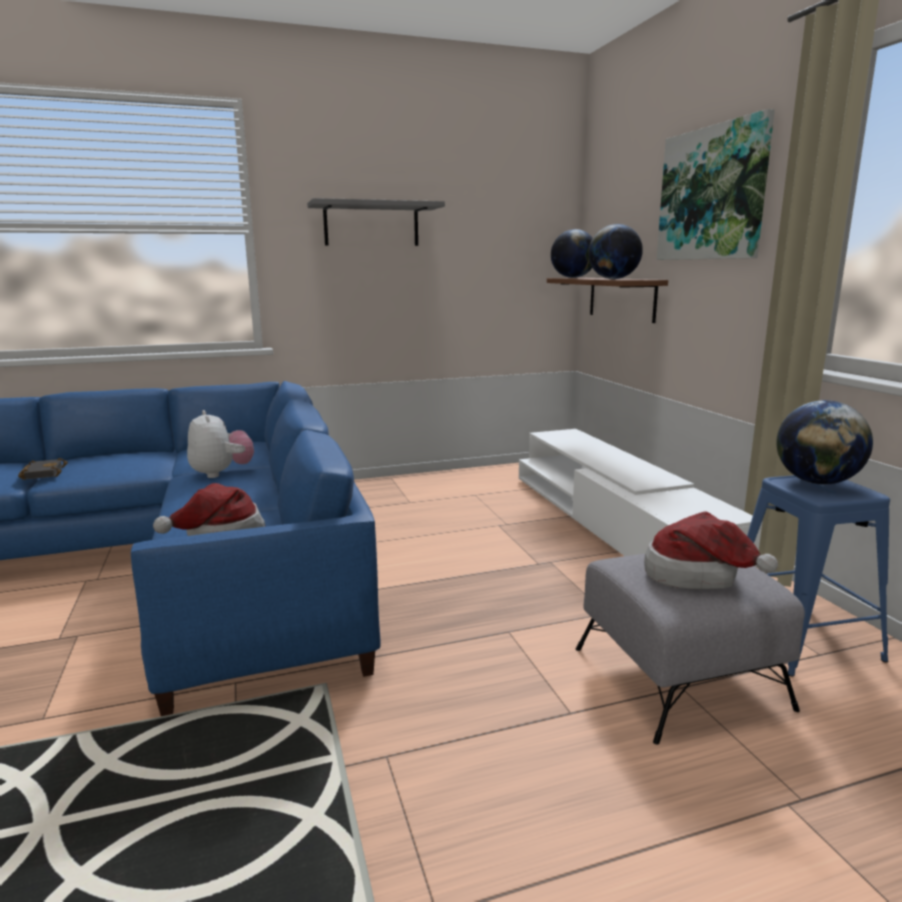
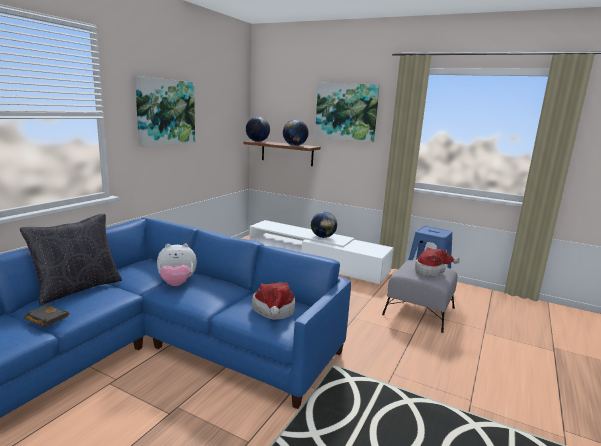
camera: 45 degrees left, 0 degrees up
(132, 454) = (78, 288): none -> black pillow
(221, 473) = (177, 284): plush toy -> plush toy turned 150 degrees clockwise
(371, 225) = (166, 112): grey shelf -> picture
(816, 482) = (429, 229): globe -> globe (323, 237)

